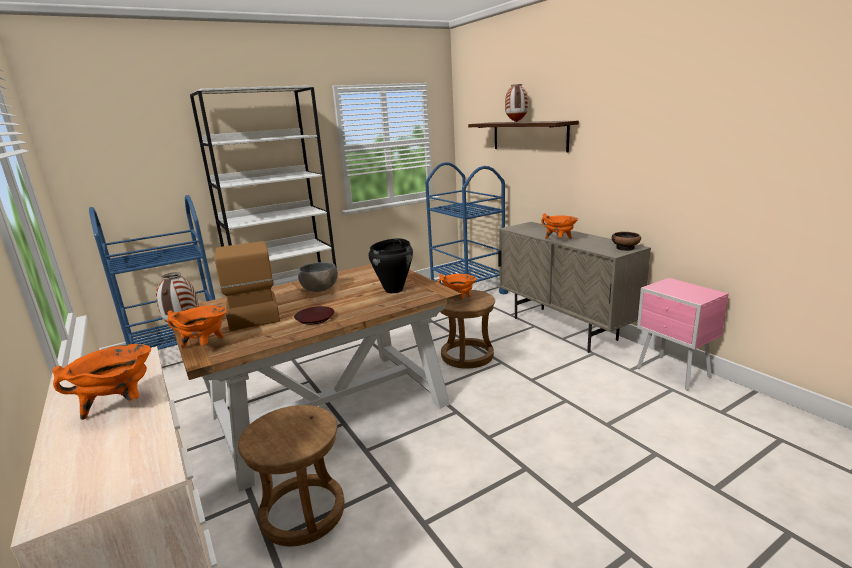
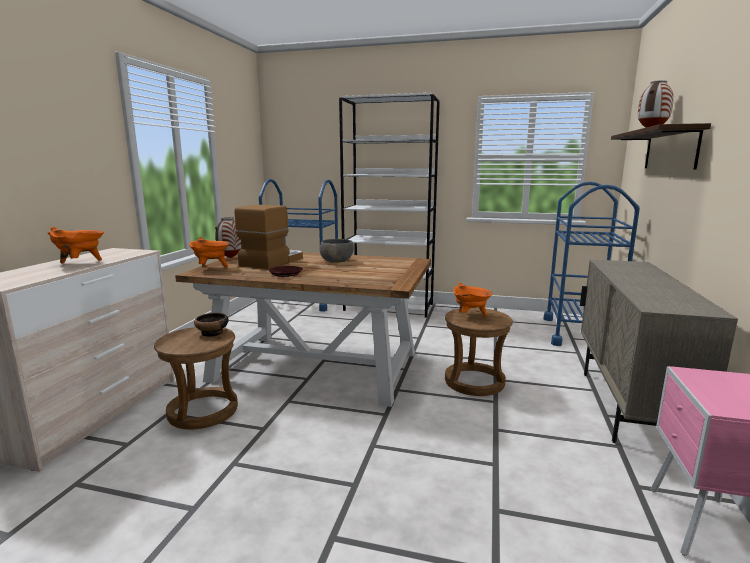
camera: 45 degrees right, 5 degrees down
(394, 290) = (373, 275): black cooking pot -> none
(559, 240) = (623, 281): orange cooking pot -> none
(625, 248) = (690, 308): bowl -> bowl (212, 333)

